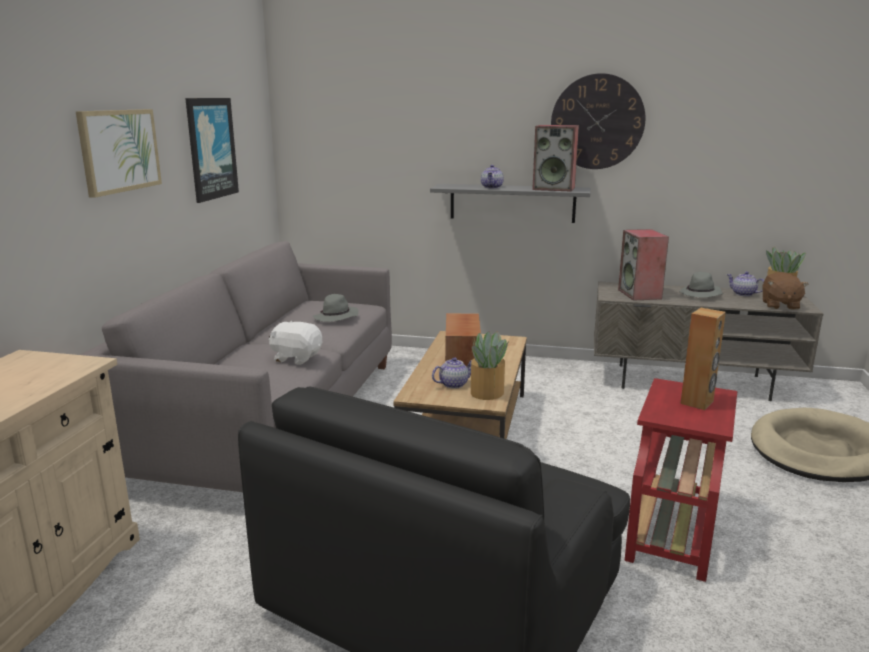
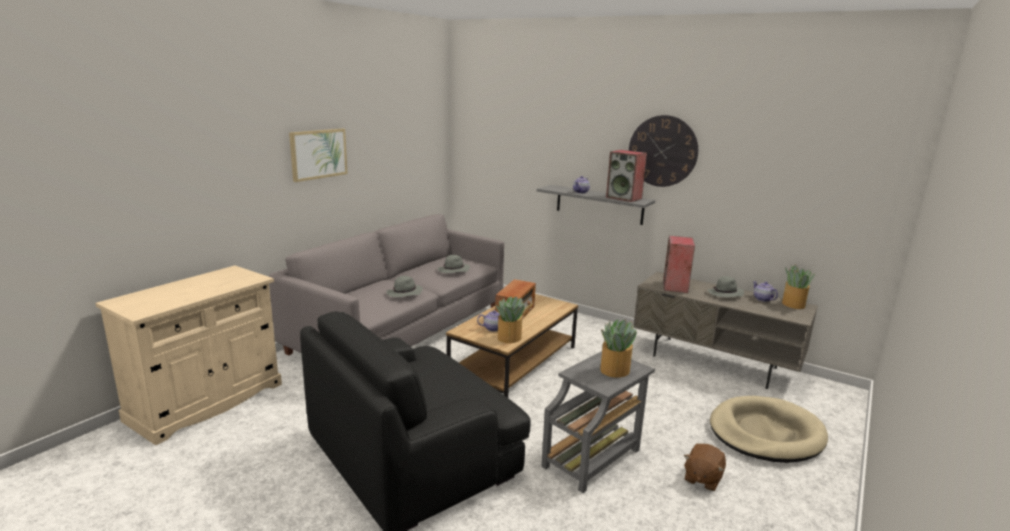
camera: 20 degrees right, 0 degrees up
(211, 148) = (393, 151): picture -> none
(296, 358) = (404, 293): white plush toy -> grey hat
(673, 530) = (593, 457): red side table -> grey side table
(697, 402) = (614, 370): brown speaker -> potted plant
(779, 305) = (780, 313): brown plush toy -> brown plush toy (702, 478)

